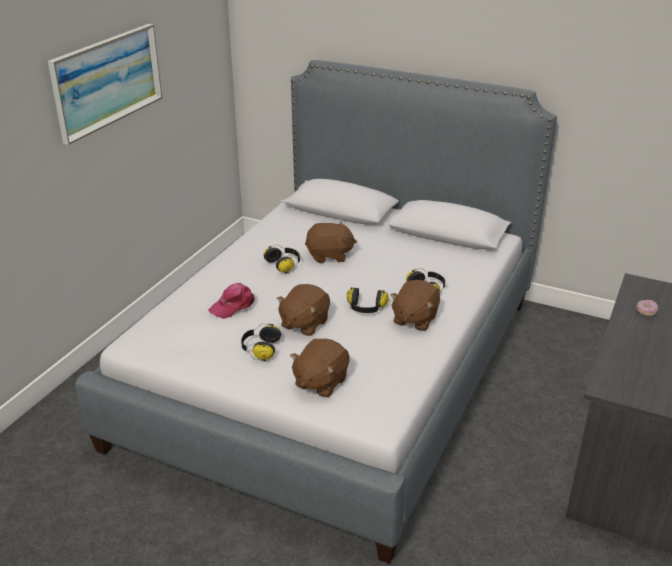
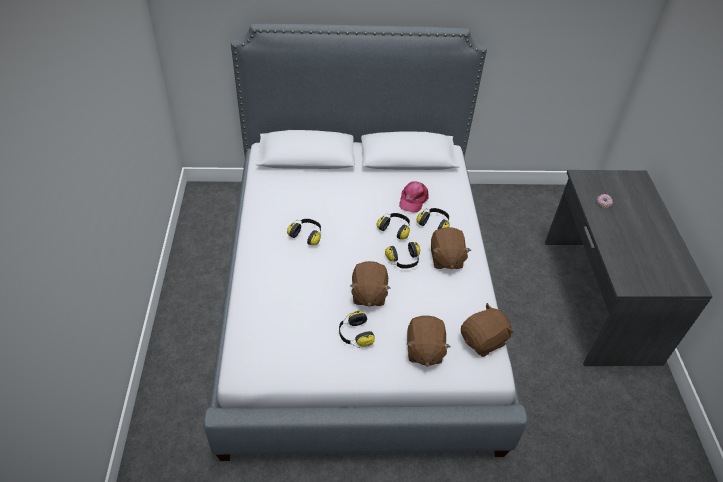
camera: 30 degrees left, 15 degrees up
(107, 80) = (99, 115): picture -> none
(233, 305) = (300, 297): pink cap -> pink cap (413, 199)
(329, 256) = (336, 212): brown plush toy -> brown plush toy (483, 341)
(380, 283) = (395, 229): none -> headphones

